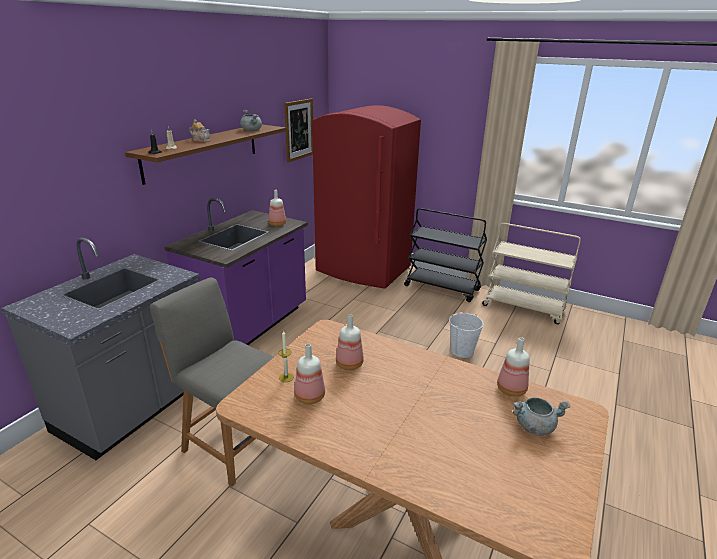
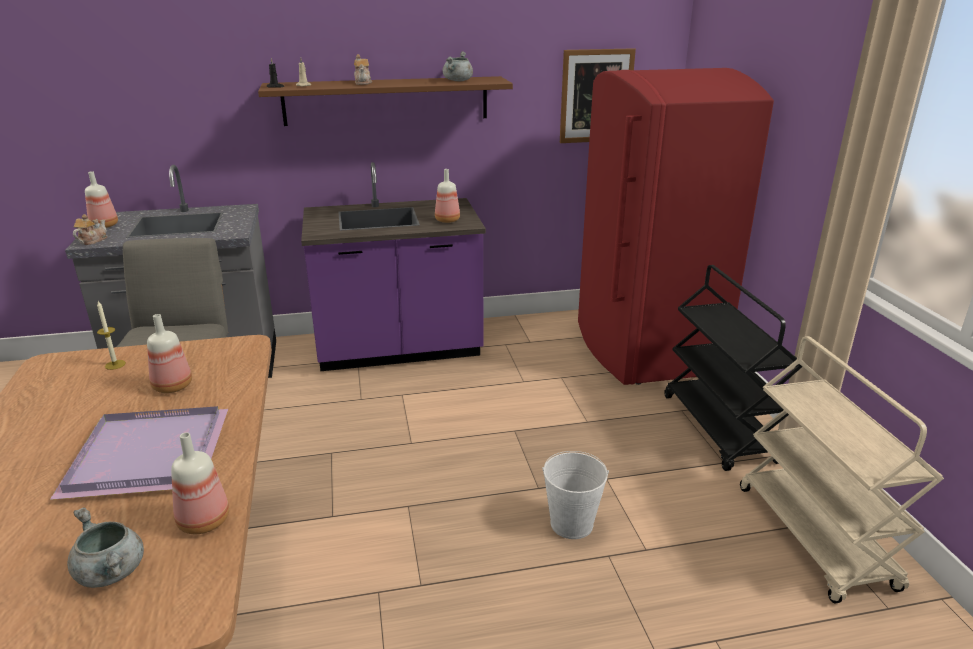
camera: 50 degrees right, 0 degrees up
(74, 323) = (92, 240): none -> teapot
(309, 396) = (84, 390): bottle -> bottle (104, 225)
(423, 391) = (146, 454): none -> purple tray

